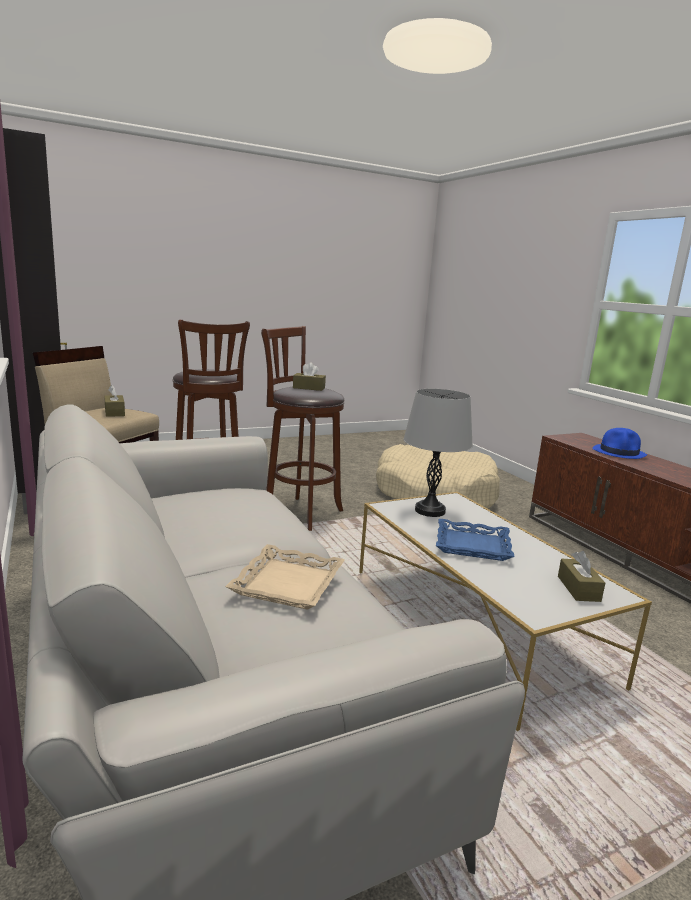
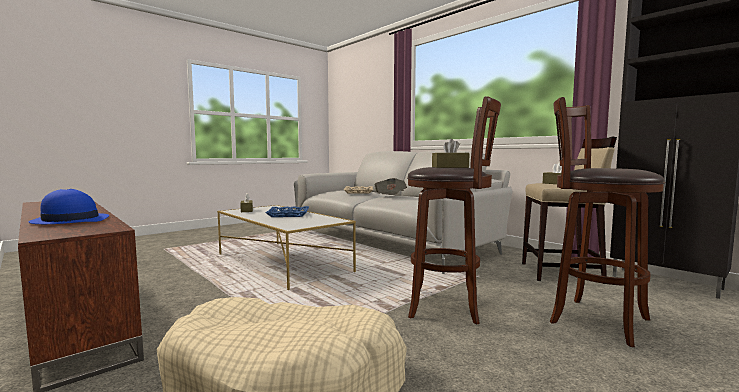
camera: 165 degrees right, 10 degrees down
(249, 527) = (390, 196): none -> newspaper
(430, 511) = (310, 221): grey table lamp -> none

